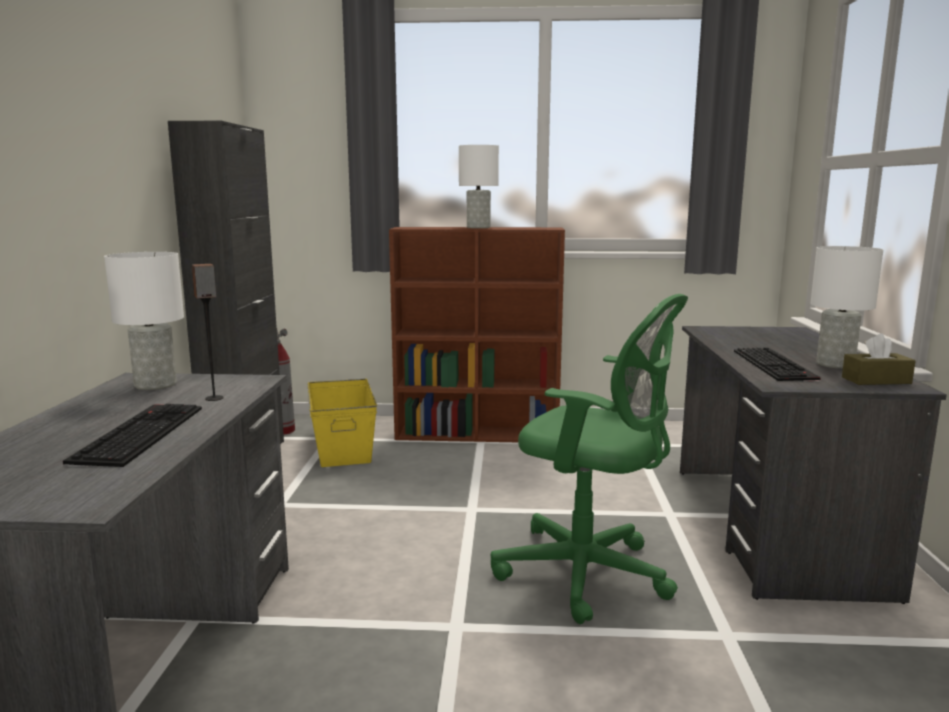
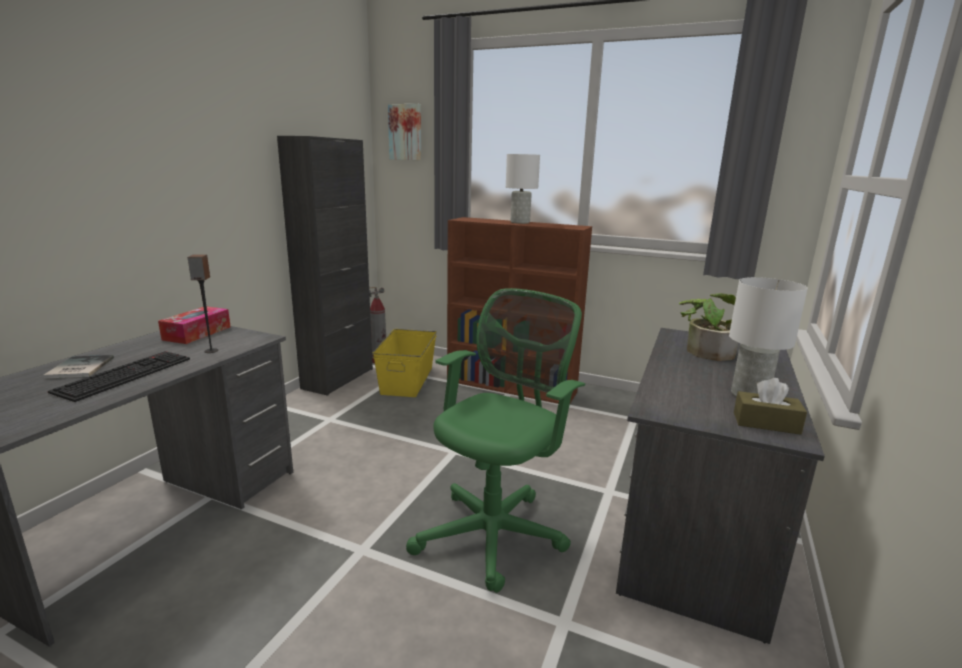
camera: 20 degrees right, 5 degrees up
(49, 437) = (78, 368): none -> book
(156, 385) = (197, 333): white table lamp -> tissue box
(299, 123) = (406, 132): none -> picture
(589, 575) = (495, 532): green office chair -> green office chair turned 105 degrees counterclockwise
(749, 338) = (705, 350): none -> potted plant
(775, 365) = (685, 387): keyboard -> none

